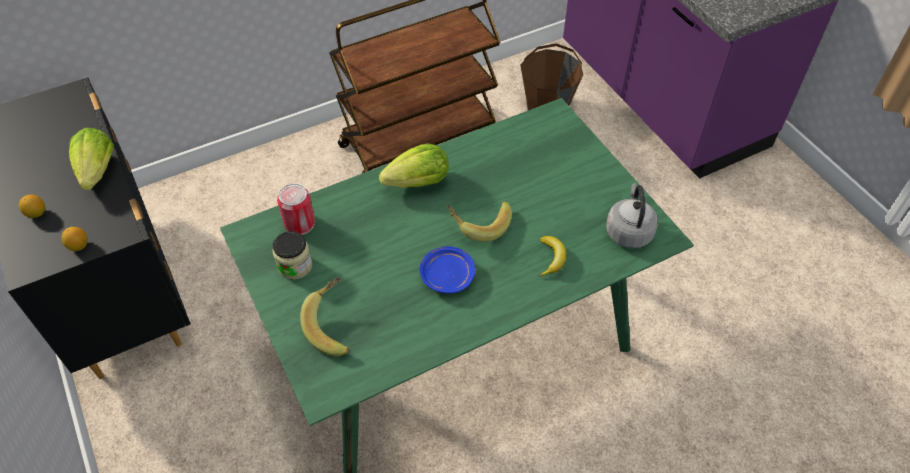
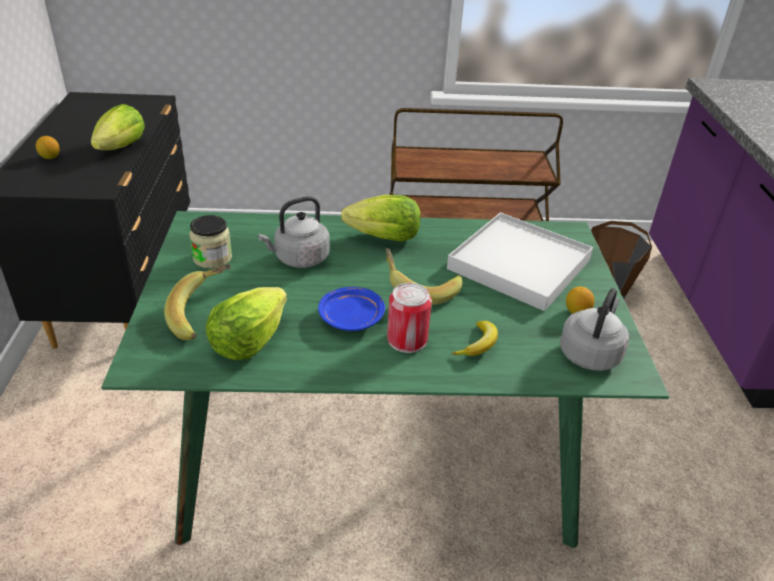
camera: 25 degrees right, 15 degrees down
(78, 246) = (56, 186): lemon -> lemon (576, 312)
(299, 223) = (246, 230): can -> can (407, 339)
(366, 235) = (299, 259): none -> grey kettle
(387, 334) = (248, 342): none -> lettuce
(536, 166) = (519, 264): none -> white tray

